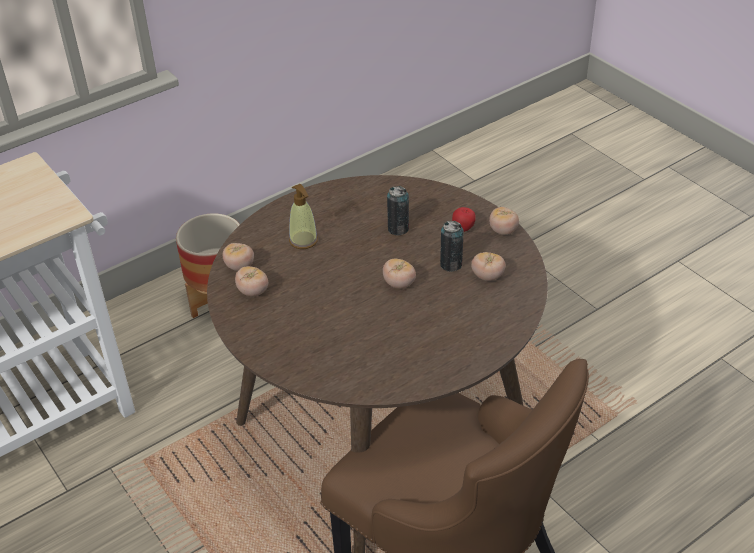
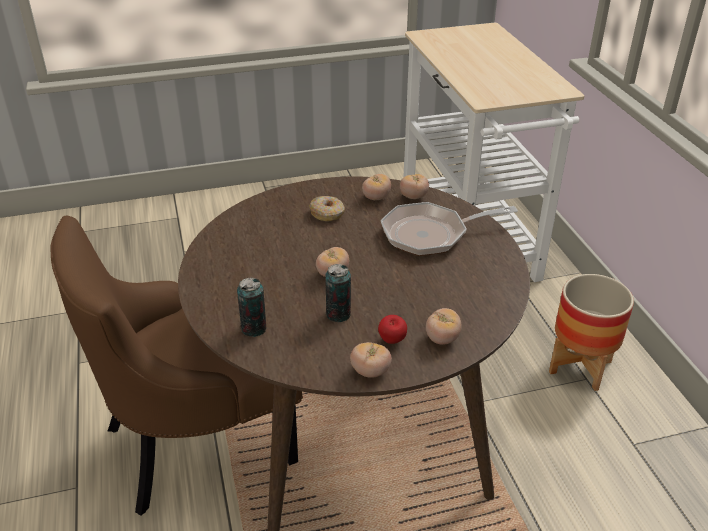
camera: 110 degrees right, 5 degrees down
(300, 317) = (327, 213): none -> donut
(303, 240) = (431, 234): soap dispenser -> frying pan
(398, 229) = (417, 295): can -> can (254, 328)
(487, 276) = (303, 334): tomato -> tomato (442, 338)

